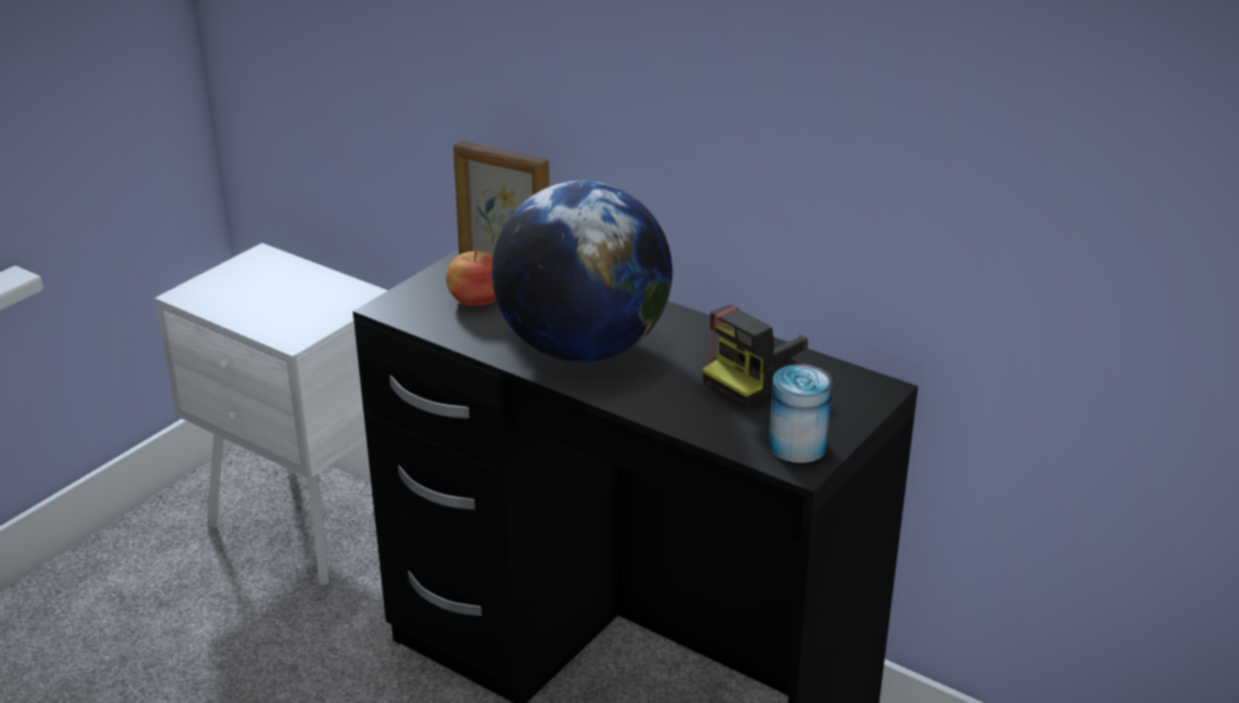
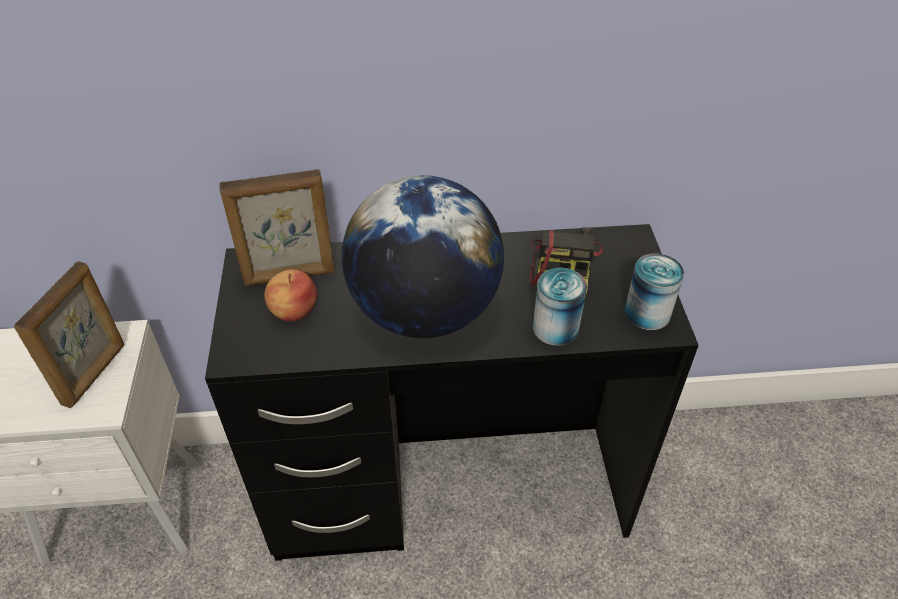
camera: 40 degrees left, 15 degrees up
(316, 312) = (95, 374): none -> picture frame
(687, 413) = (555, 328): none -> can

